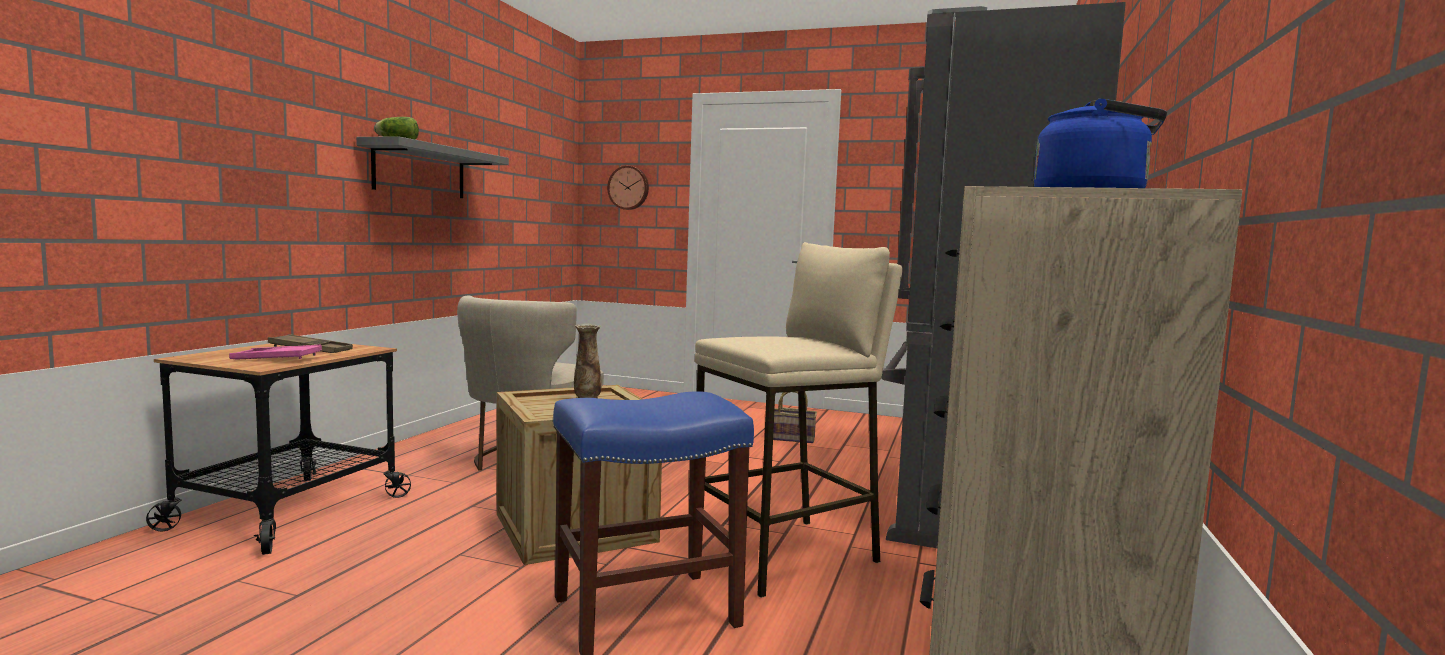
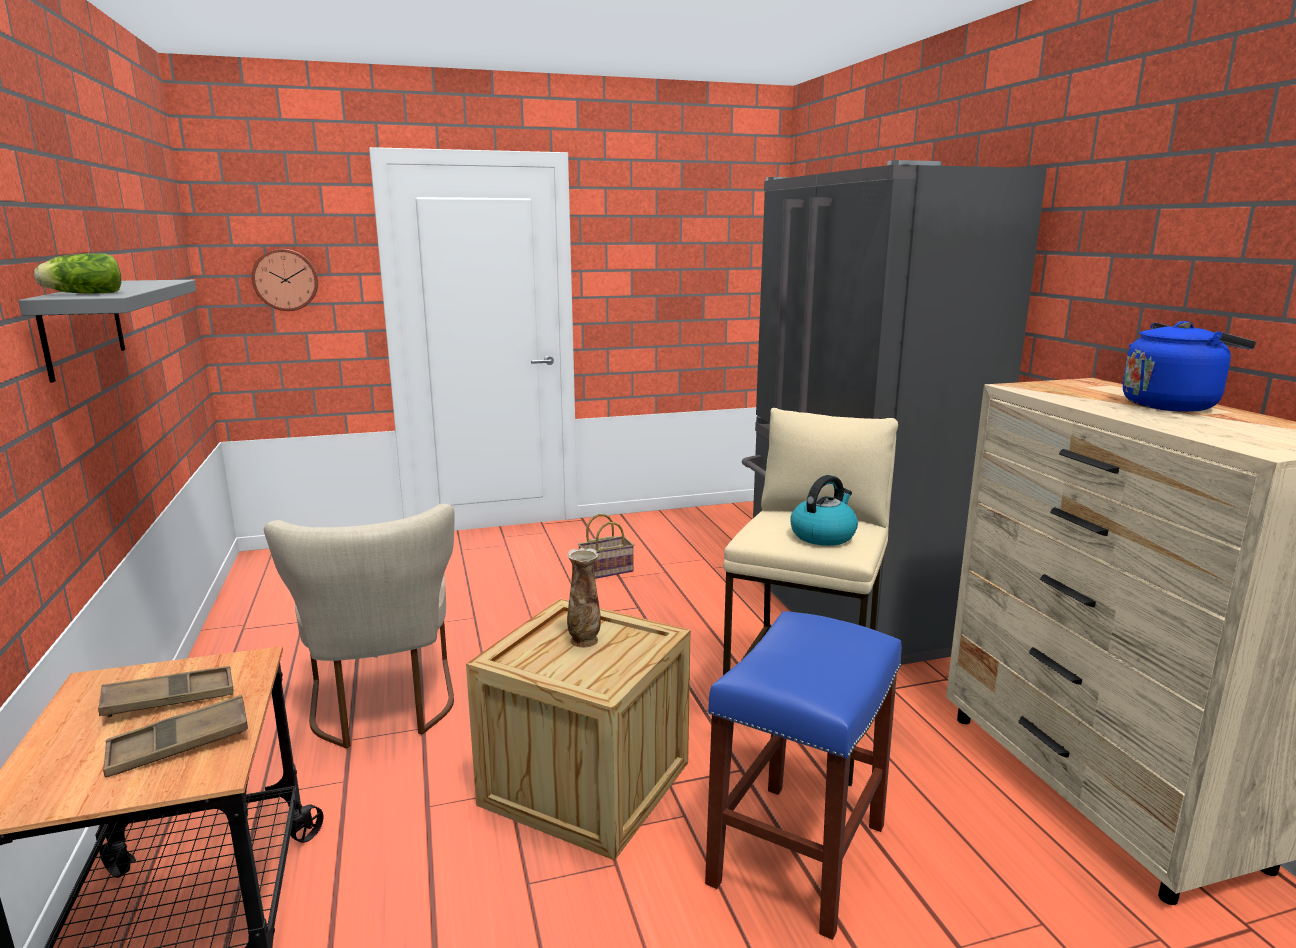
camera: 35 degrees left, 10 degrees up
(276, 359) = (179, 744): pink tray -> brown tray
(777, 342) = (823, 535): none -> kettle

